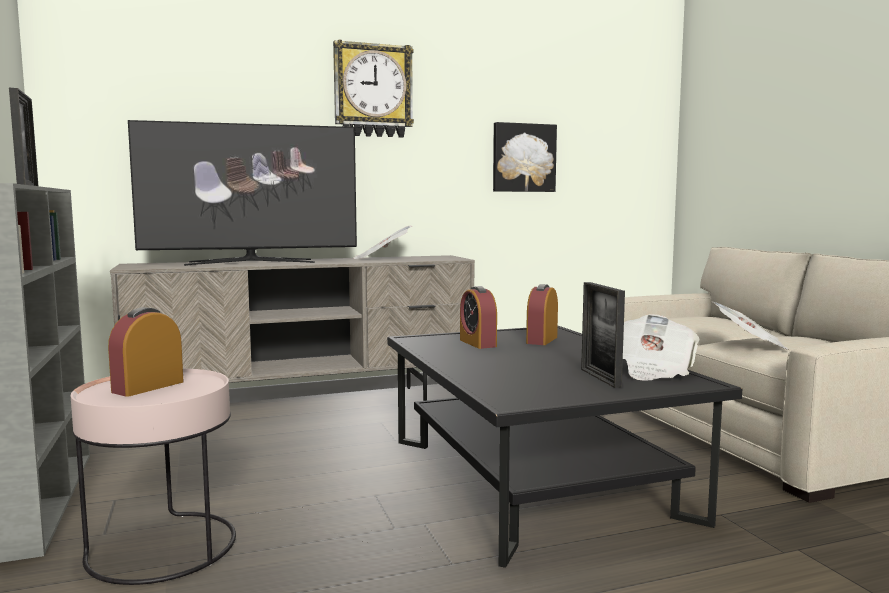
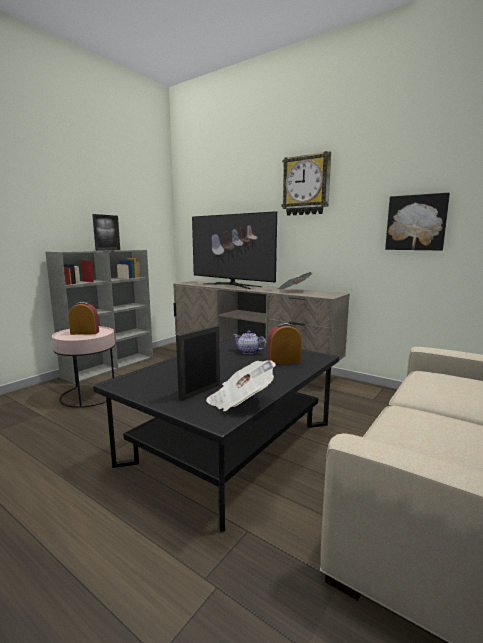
camera: 55 degrees right, 5 degrees up
(477, 343) = (248, 352): alarm clock -> teapot
(749, 345) = (407, 422): newspaper -> none

